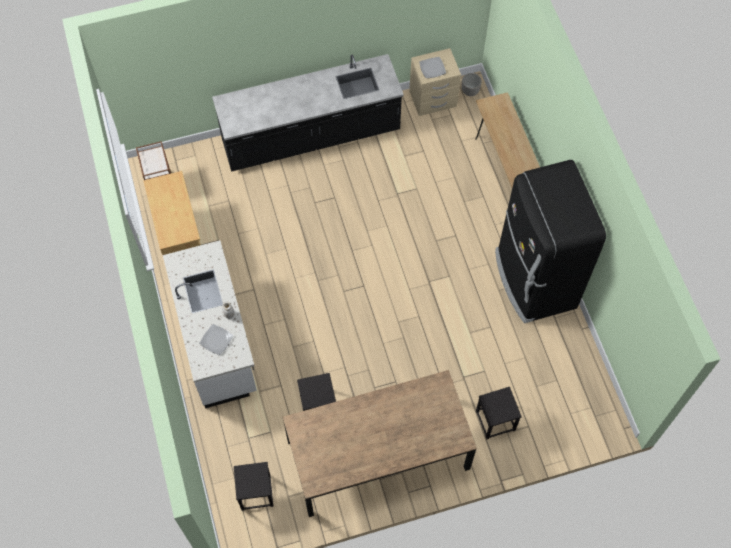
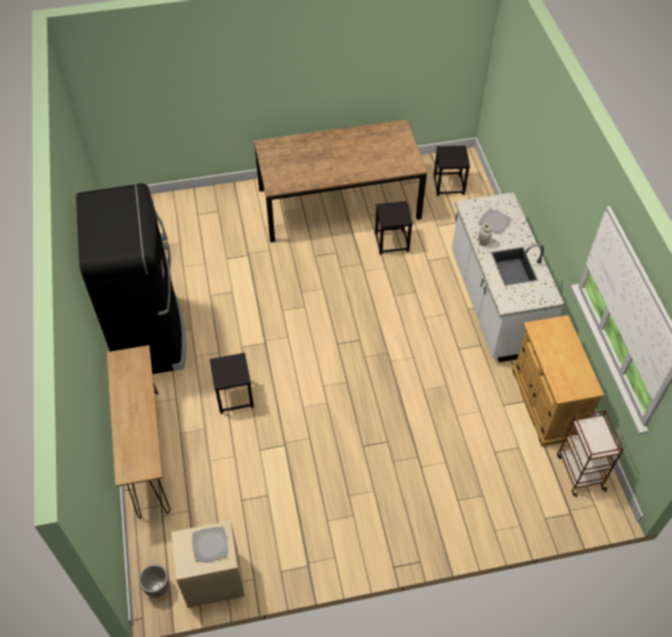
camera: 175 degrees left, 10 degrees down
(311, 137) = (389, 532): black counter -> none
(495, 420) = (226, 220): black stool -> black stool (234, 396)

